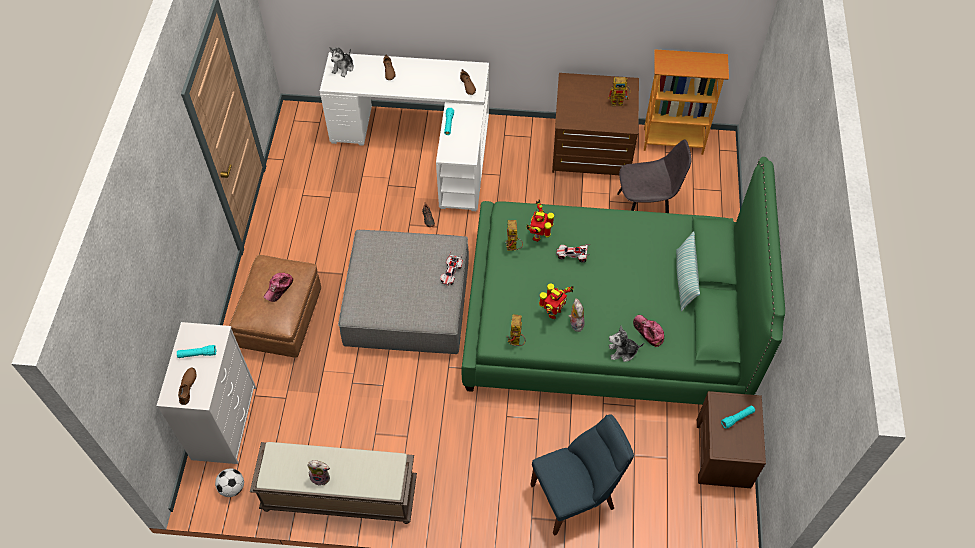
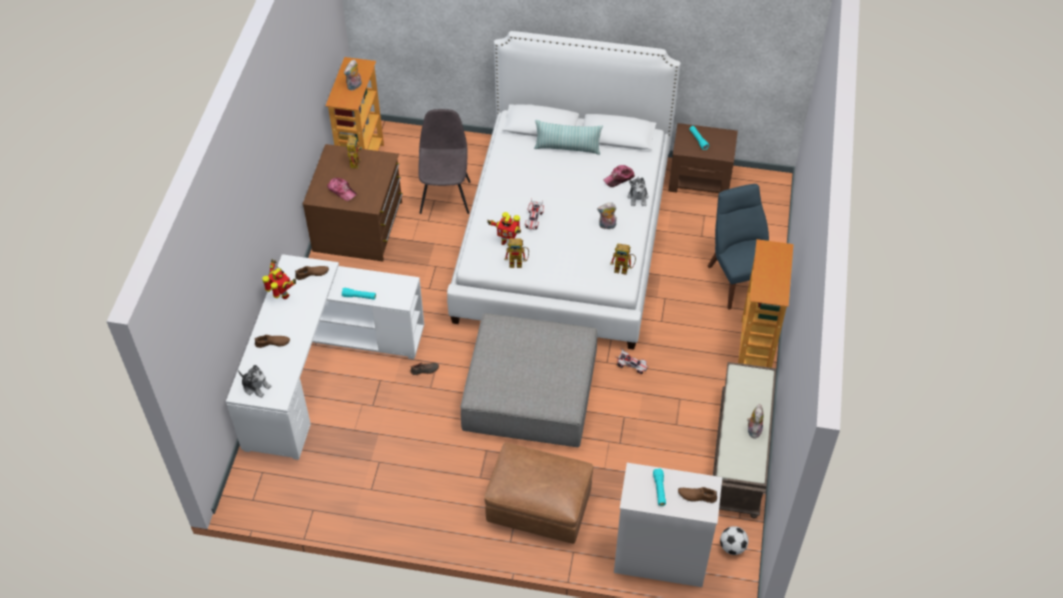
camera: 85 degrees left, 5 degrees down
(279, 288) = (536, 471): cap -> cap (342, 191)
(451, 273) = (529, 325): toy car -> toy car (631, 365)
(477, 513) = (756, 349): none -> bookcase
(553, 312) = (594, 240): toy robot -> toy robot (282, 295)
(606, 318) = (563, 238): green bed -> white bed
(686, 67) = (354, 86): none -> plush toy

